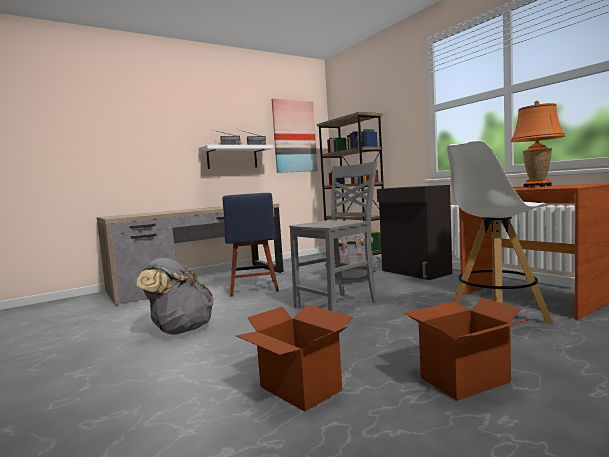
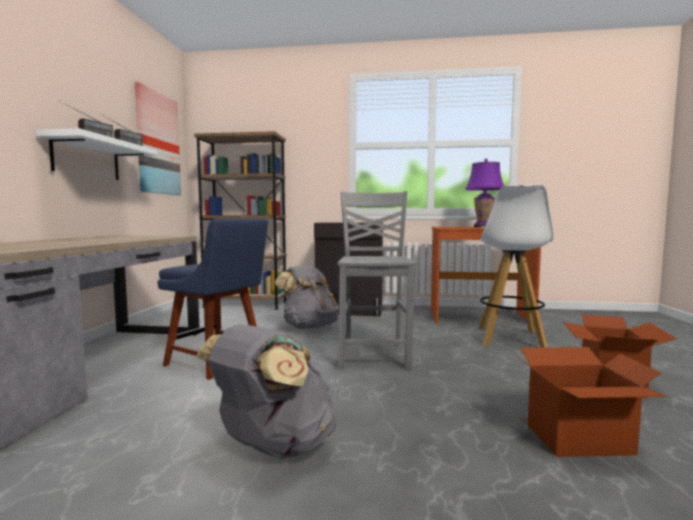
camera: 50 degrees left, 0 degrees up
(537, 186) = (483, 227): orange table lamp -> purple table lamp

